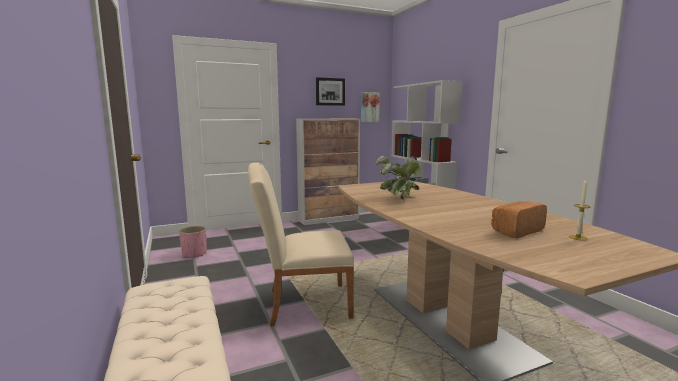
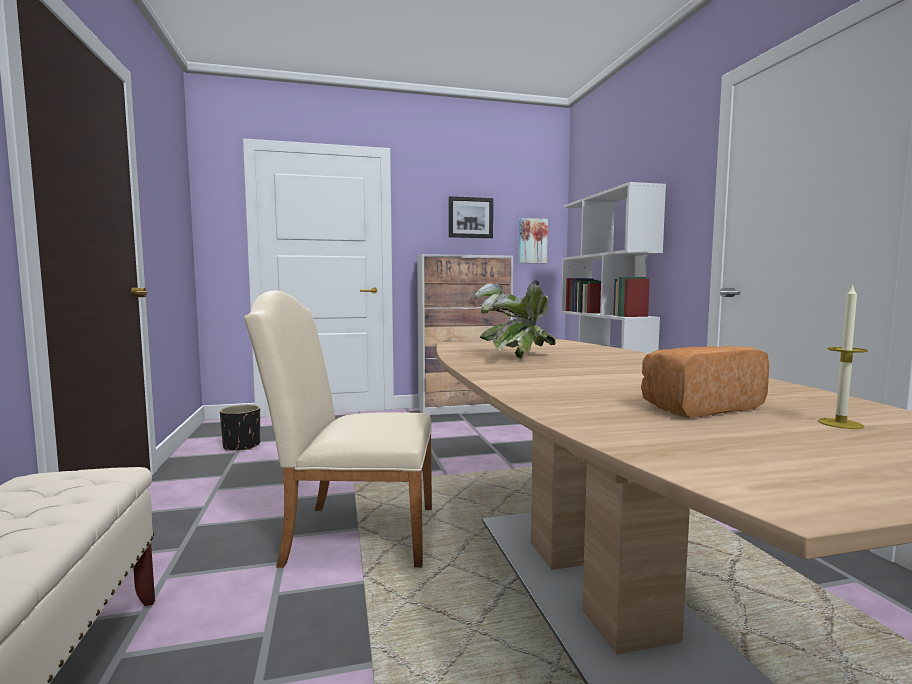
camera: 10 degrees right, 5 degrees down
(194, 254) = (242, 446): pink planter -> black planter

